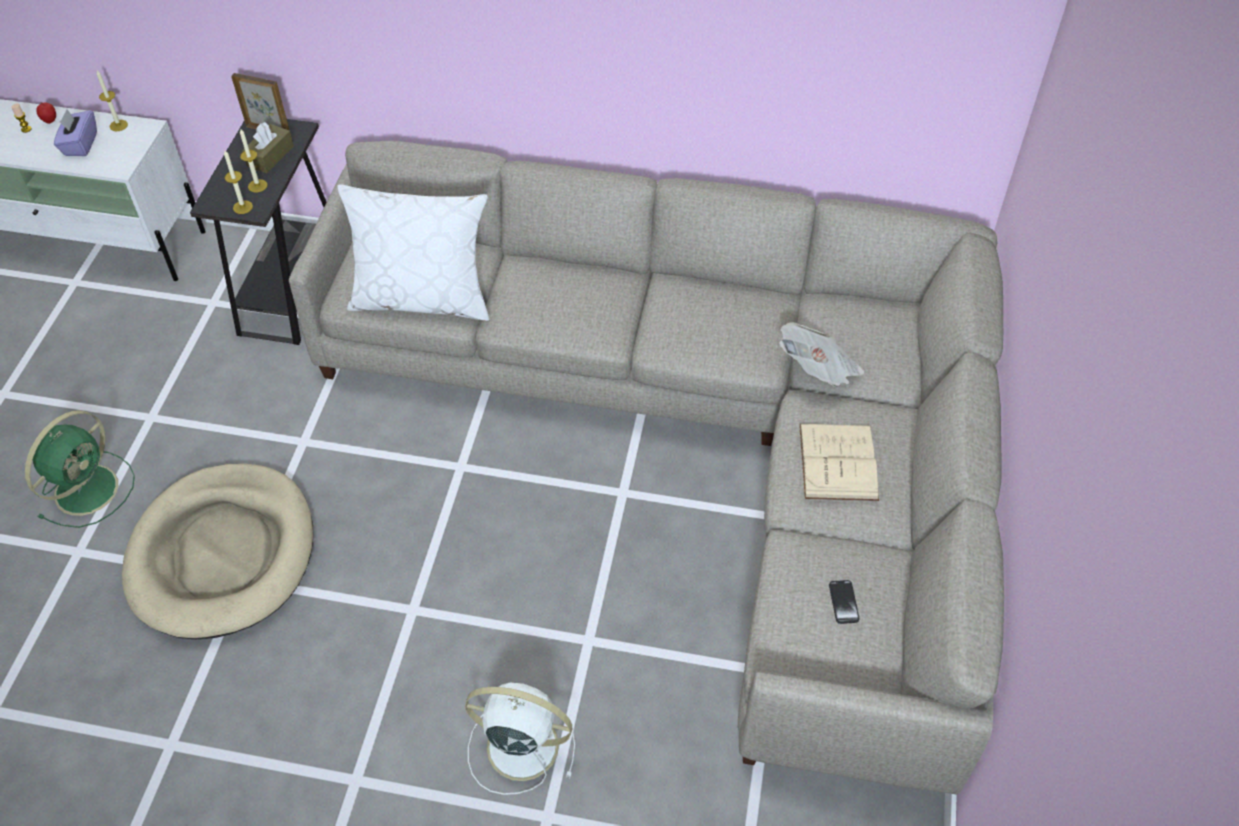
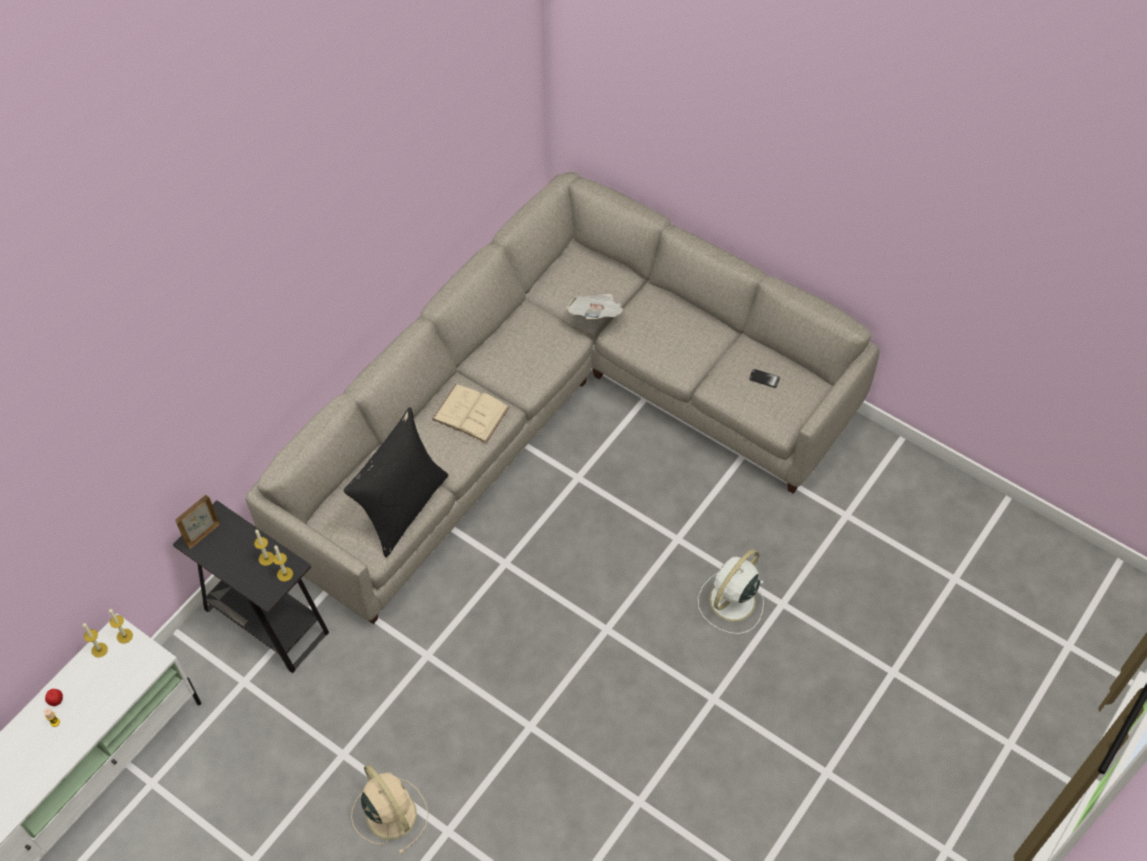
camera: 65 degrees left, 5 degrees up
(80, 144) = (105, 683): purple tissue box -> none
(88, 487) = (390, 813): green fan -> beige fan
(140, 135) = (124, 636): none -> candle
(223, 554) = (502, 733): beige dog bed -> none
(270, 156) = (237, 541): brown tissue box -> none
(423, 298) = (402, 507): white pillow -> black pillow
(838, 461) = (669, 337): beige book -> beige book (470, 413)

